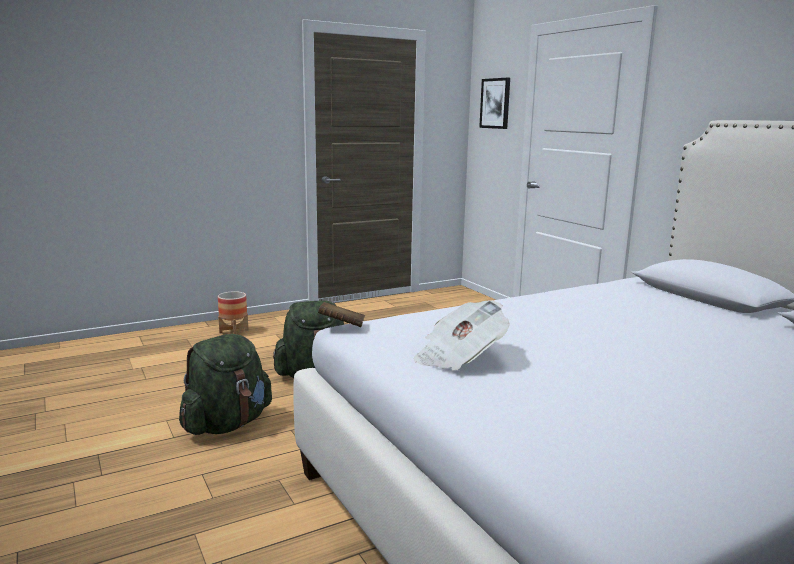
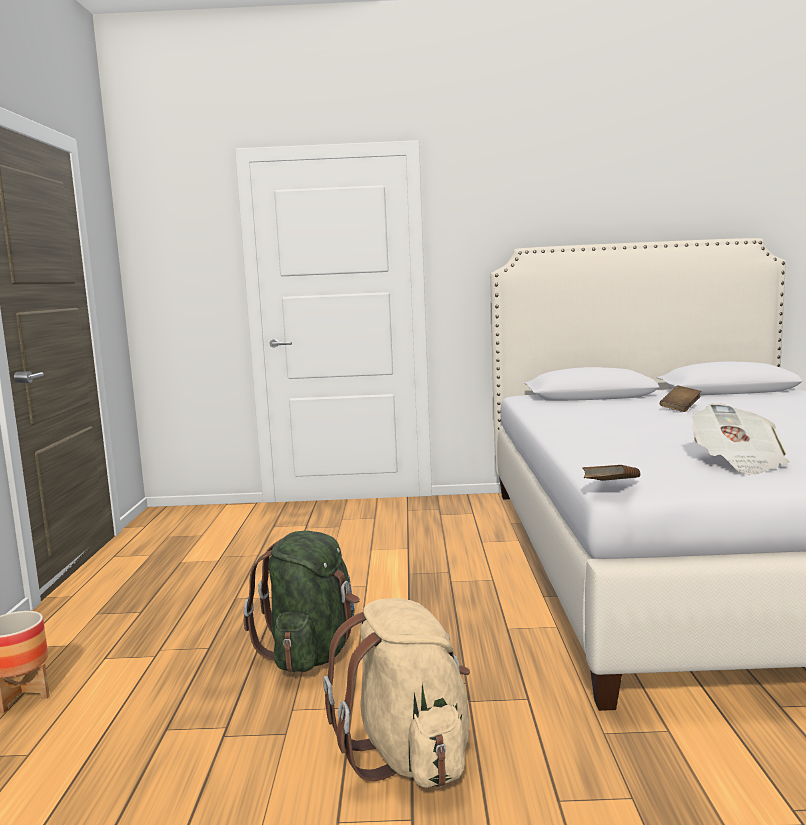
camera: 60 degrees left, 5 degrees down
(227, 424) = (409, 754): green backpack -> beige backpack
(495, 103) = (180, 247): picture -> none
(700, 330) = (680, 408): none -> brown book

